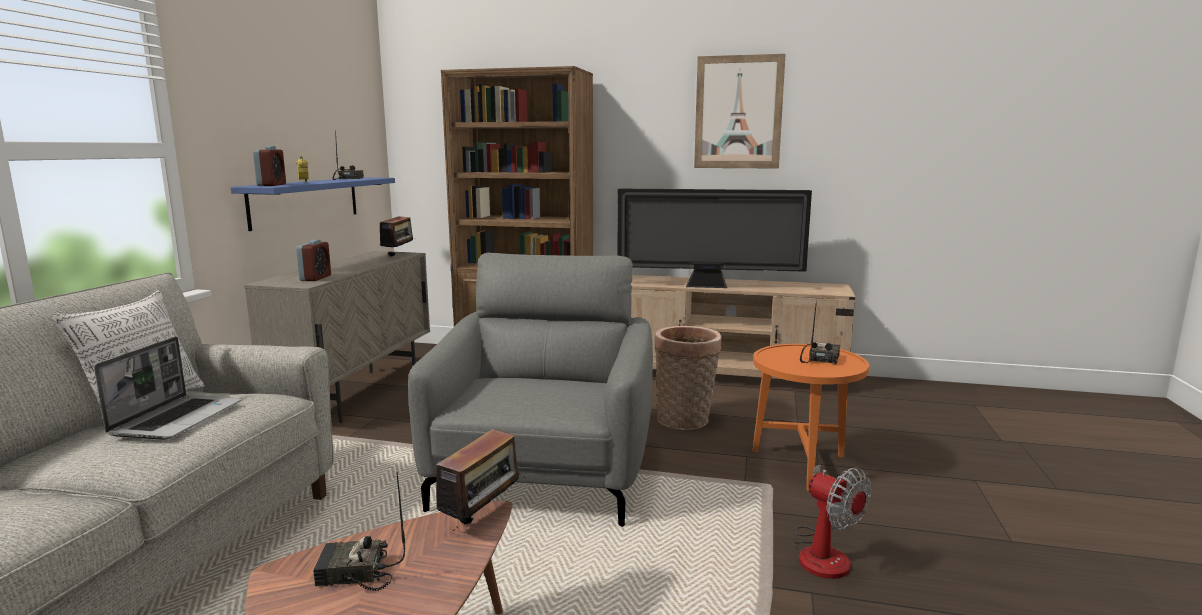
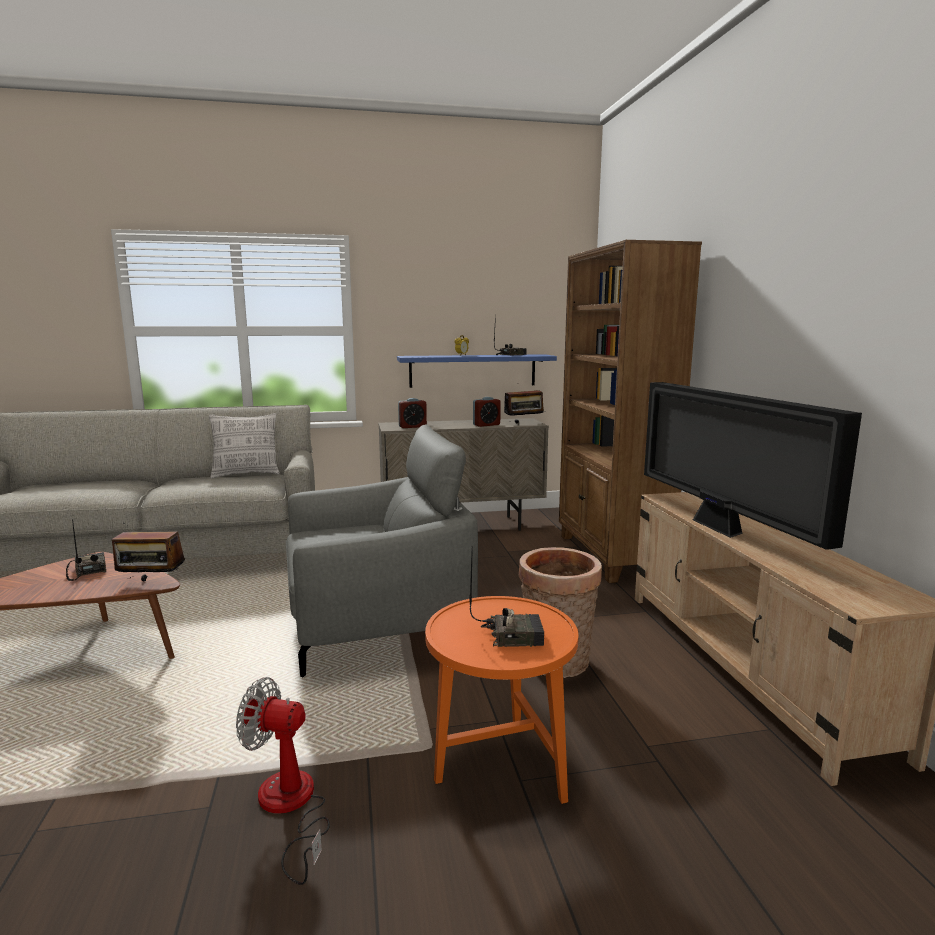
camera: 65 degrees right, 0 degrees up
(178, 418) = (219, 481): laptop -> none
(271, 185) = (417, 356): alarm clock -> alarm clock (486, 425)
(738, 112) = (834, 280): picture -> none
(823, 552) = (290, 807): fan -> fan turned 75 degrees clockwise

